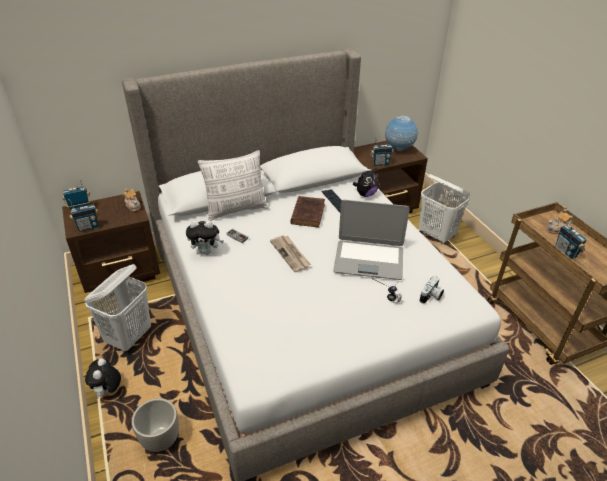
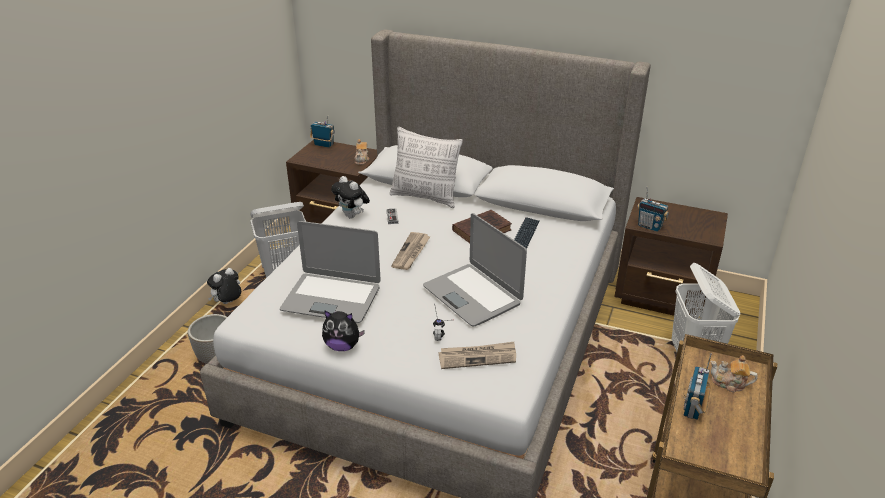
camera: 45 degrees right, 5 degrees down
(88, 227) = (309, 161): radio -> none
(293, 320) = (331, 298): none -> laptop
(365, 194) = (568, 242): plush toy -> plush toy (342, 346)
(399, 149) = (699, 222): globe -> none
(431, 297) = (478, 357): camera -> newspaper

